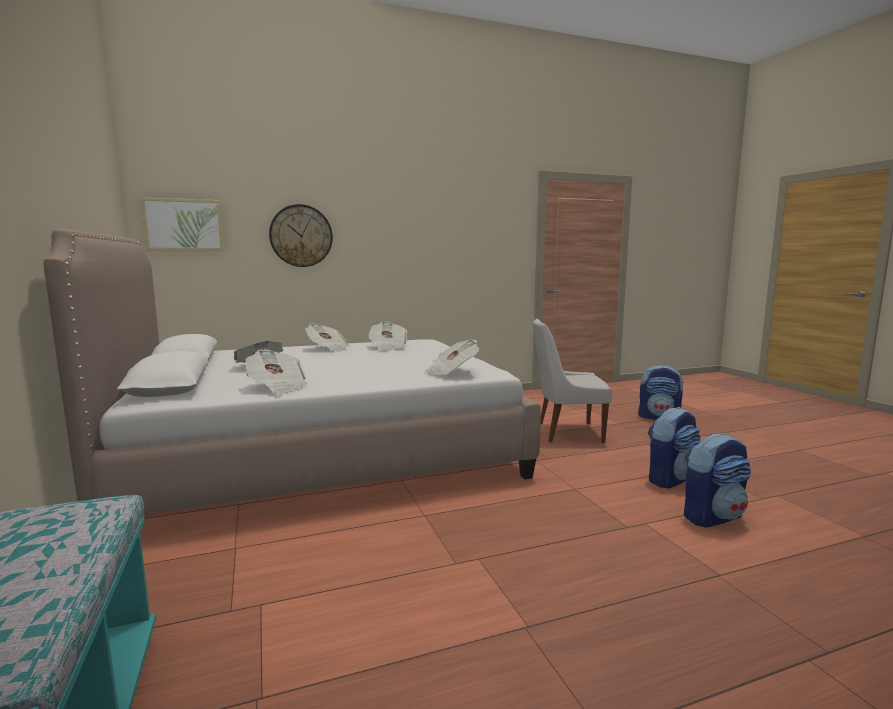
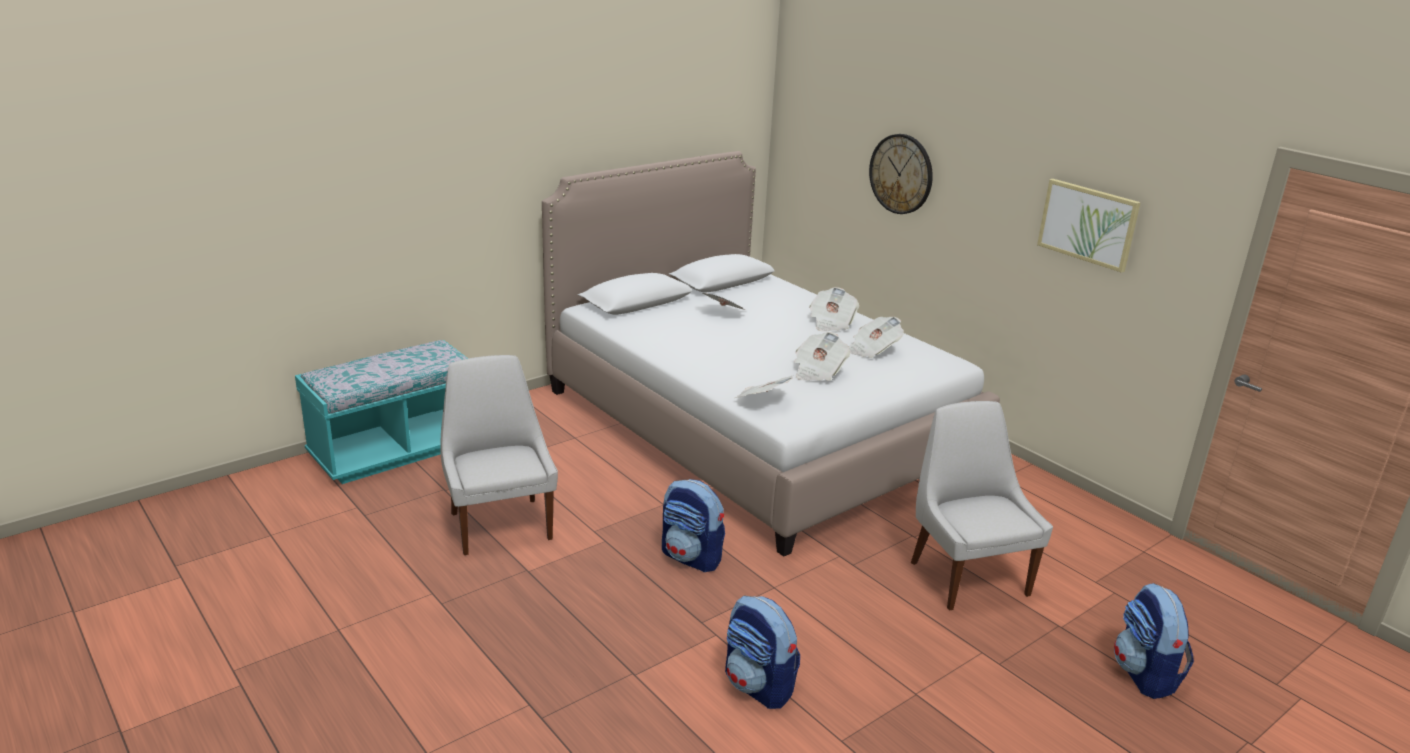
camera: 70 degrees right, 15 degrees up
(184, 225) = (808, 135): picture -> picture (1088, 224)
(277, 387) = (653, 340): newspaper -> newspaper (818, 371)
(402, 640) = (500, 524): none -> white chair
(670, 479) = (852, 663): backpack -> backpack (692, 557)

